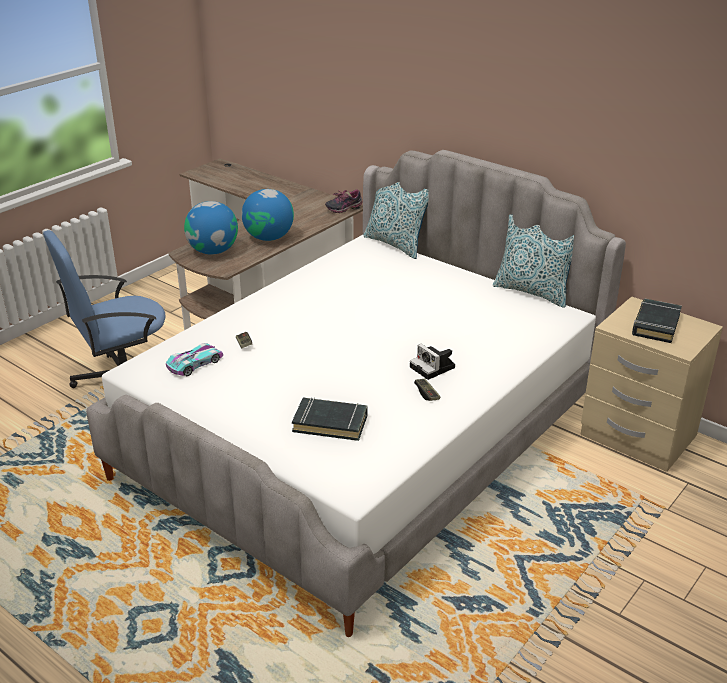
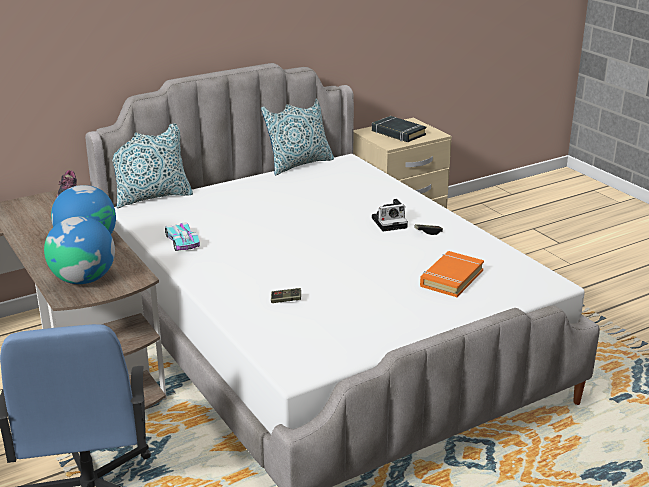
camera: 70 degrees left, 5 degrees down
(195, 364) = (306, 332): toy car -> toy car (182, 241)
(330, 423) = (451, 278): black book -> orange book

